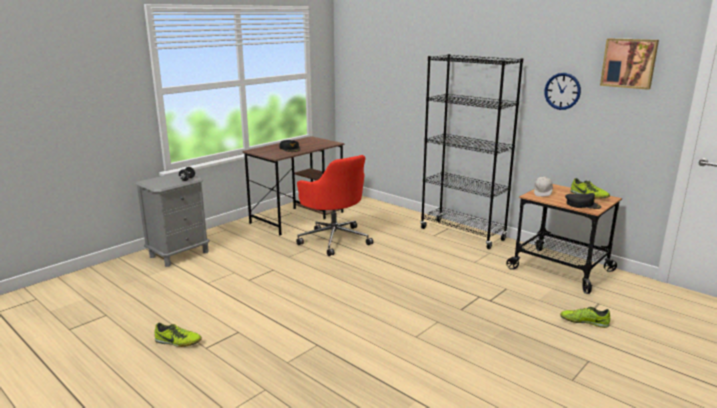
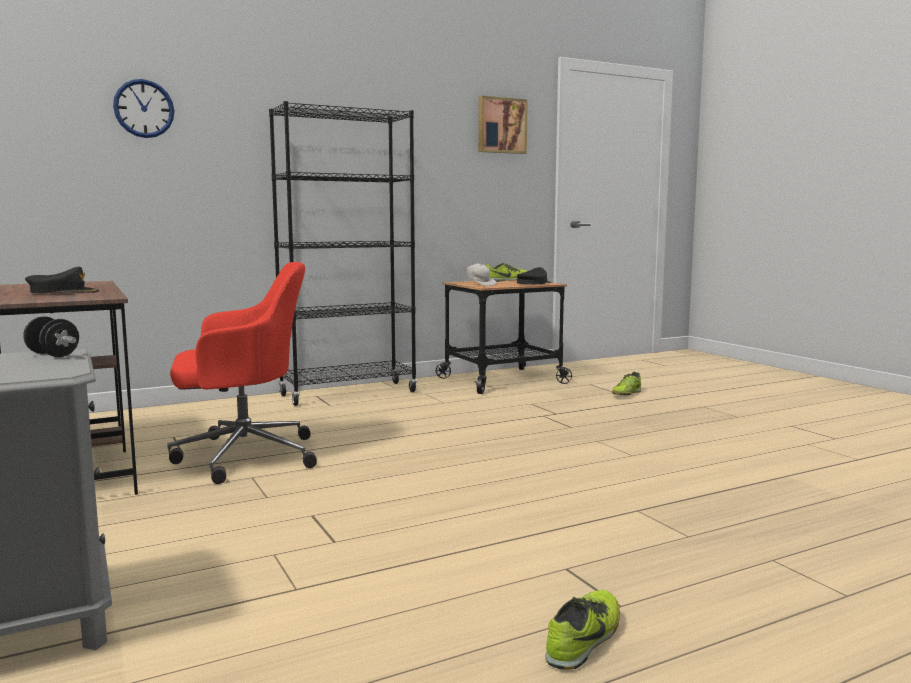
camera: 70 degrees left, 10 degrees down
(562, 91) = (436, 162): wall clock -> wall clock (144, 108)

